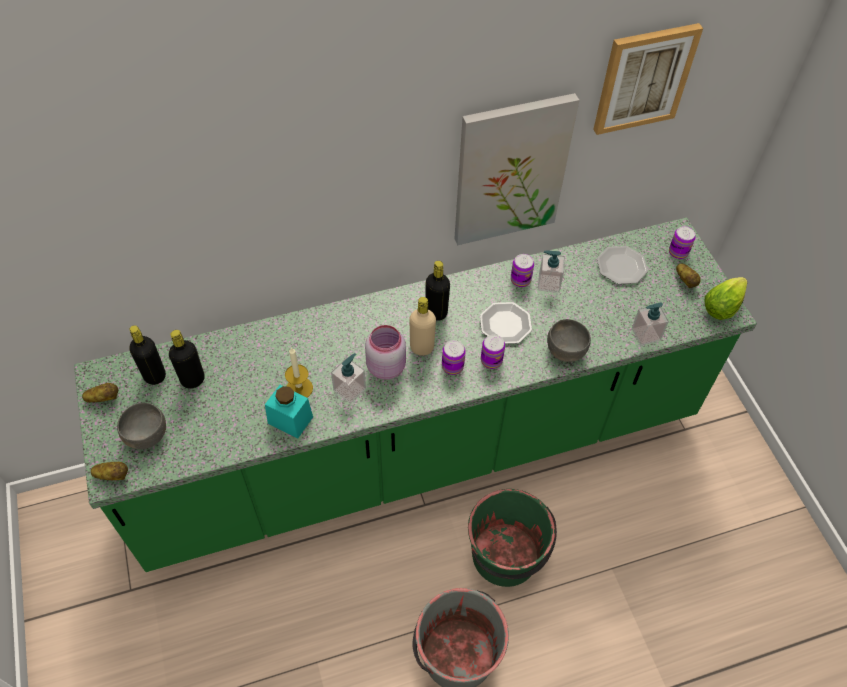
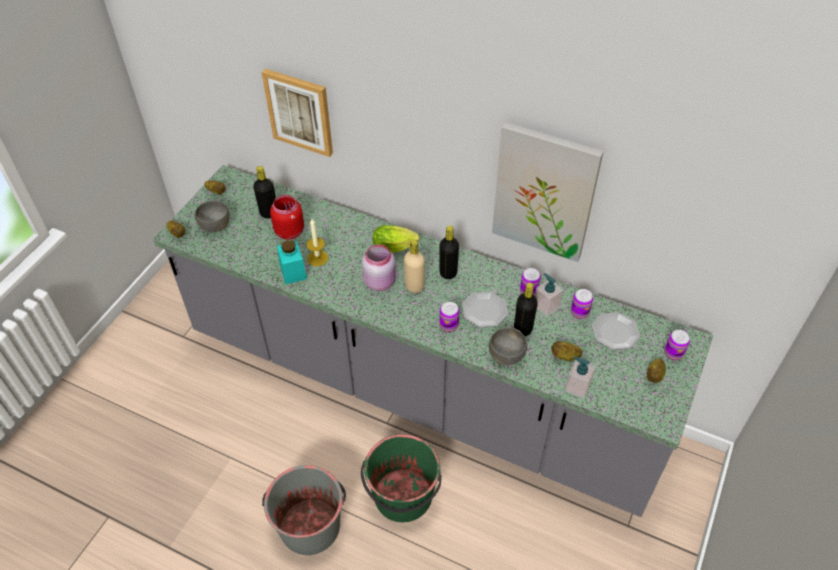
camera: 45 degrees right, 5 degrees down
(154, 376) = (253, 197): black bottle -> black bottle (523, 328)
(238, 382) = (289, 231): none -> red jar
(349, 389) = (344, 279): soap dispenser -> none
(420, 450) = (419, 389): green counter -> grey counter
(452, 366) = (420, 310): can -> can (579, 312)
(609, 315) = (565, 356): none -> potato
(644, 78) = (670, 170): picture -> picture (299, 112)
(723, 305) = (665, 412): lettuce -> lettuce (396, 247)

